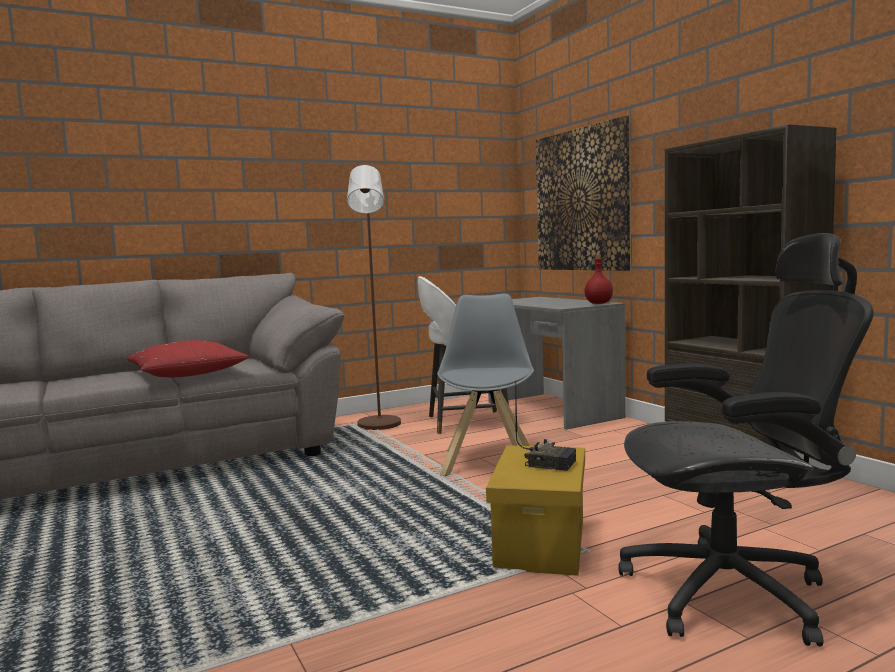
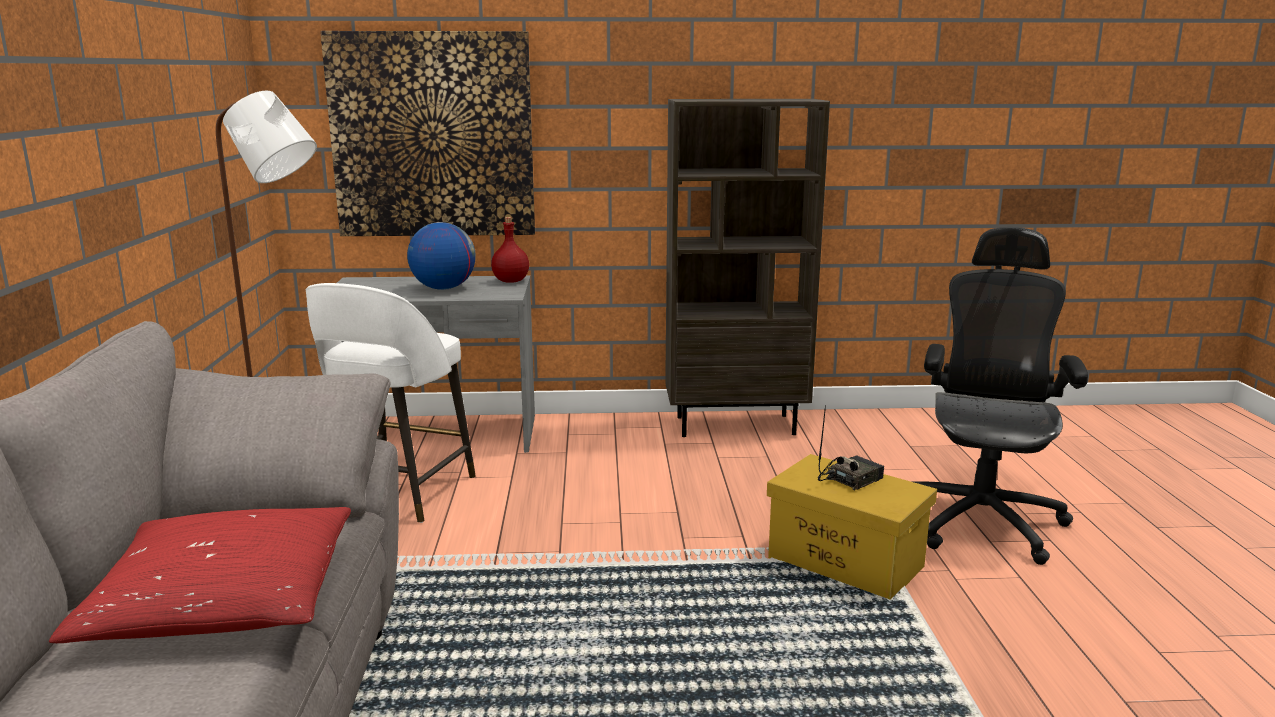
camera: 65 degrees left, 10 degrees up
(489, 461) = (580, 521): grey chair -> none
(552, 302) = (443, 288): none -> globe

